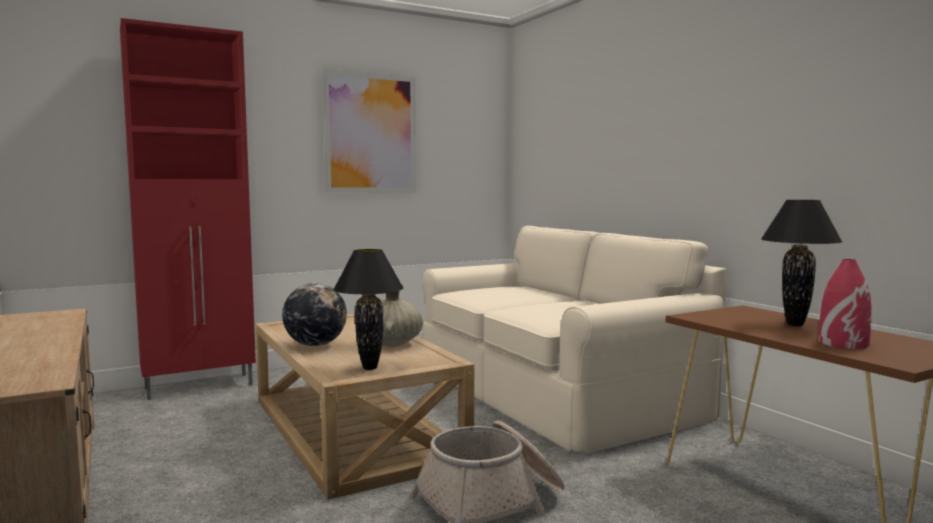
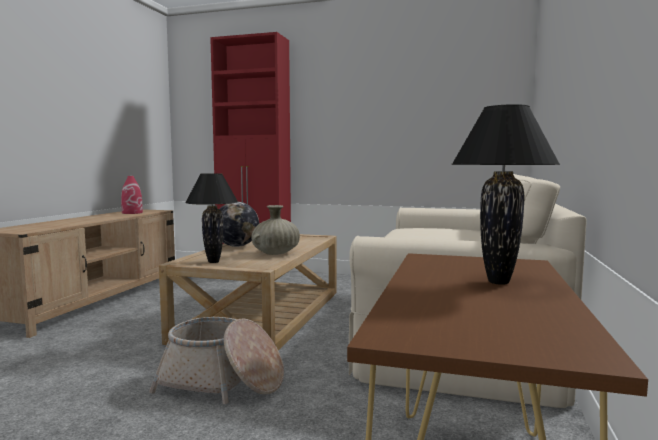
camera: 45 degrees right, 0 degrees up
(370, 133) = (387, 97): picture -> none
(843, 343) = (444, 305): red vase -> red vase (132, 213)

